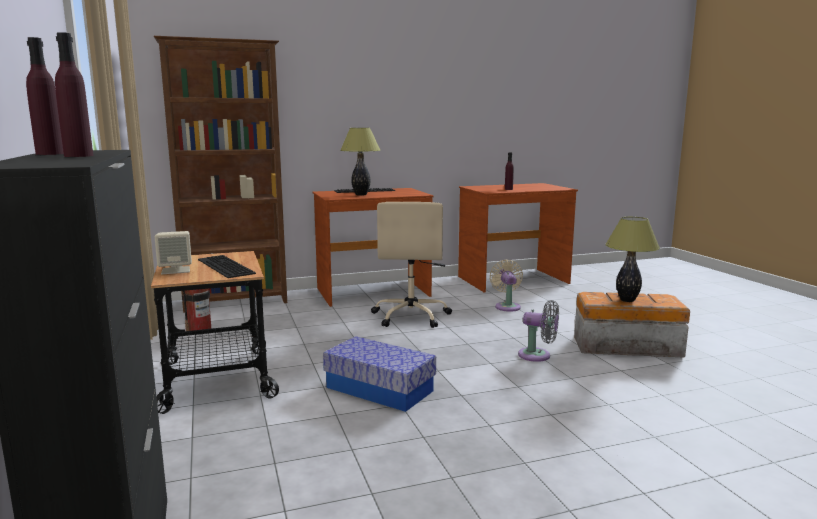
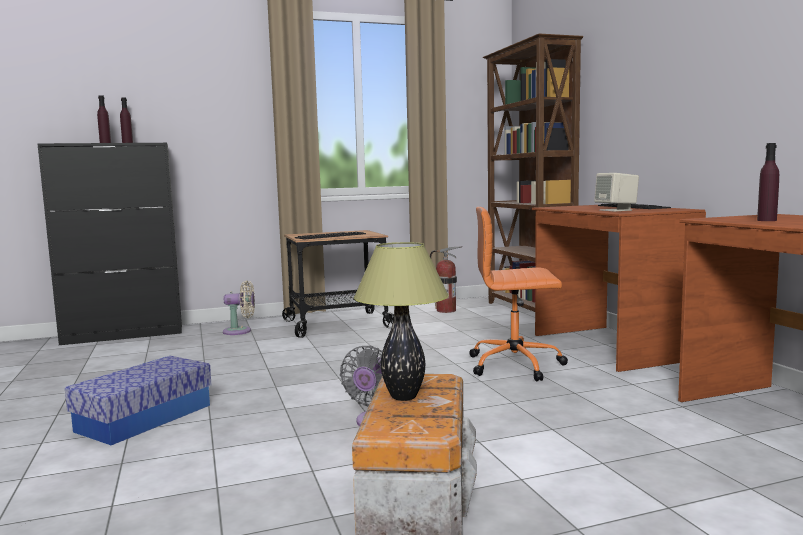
camera: 90 degrees right, 5 degrees down
(176, 270) = (322, 233): beige speaker -> beige speaker (616, 210)
(361, 195) = (586, 208): table lamp -> none
(379, 389) = (302, 361): storage box -> storage box (144, 418)
(411, 316) = (516, 365): beige office chair -> orange office chair
(507, 306) = (603, 414): beige fan -> beige fan (240, 331)

